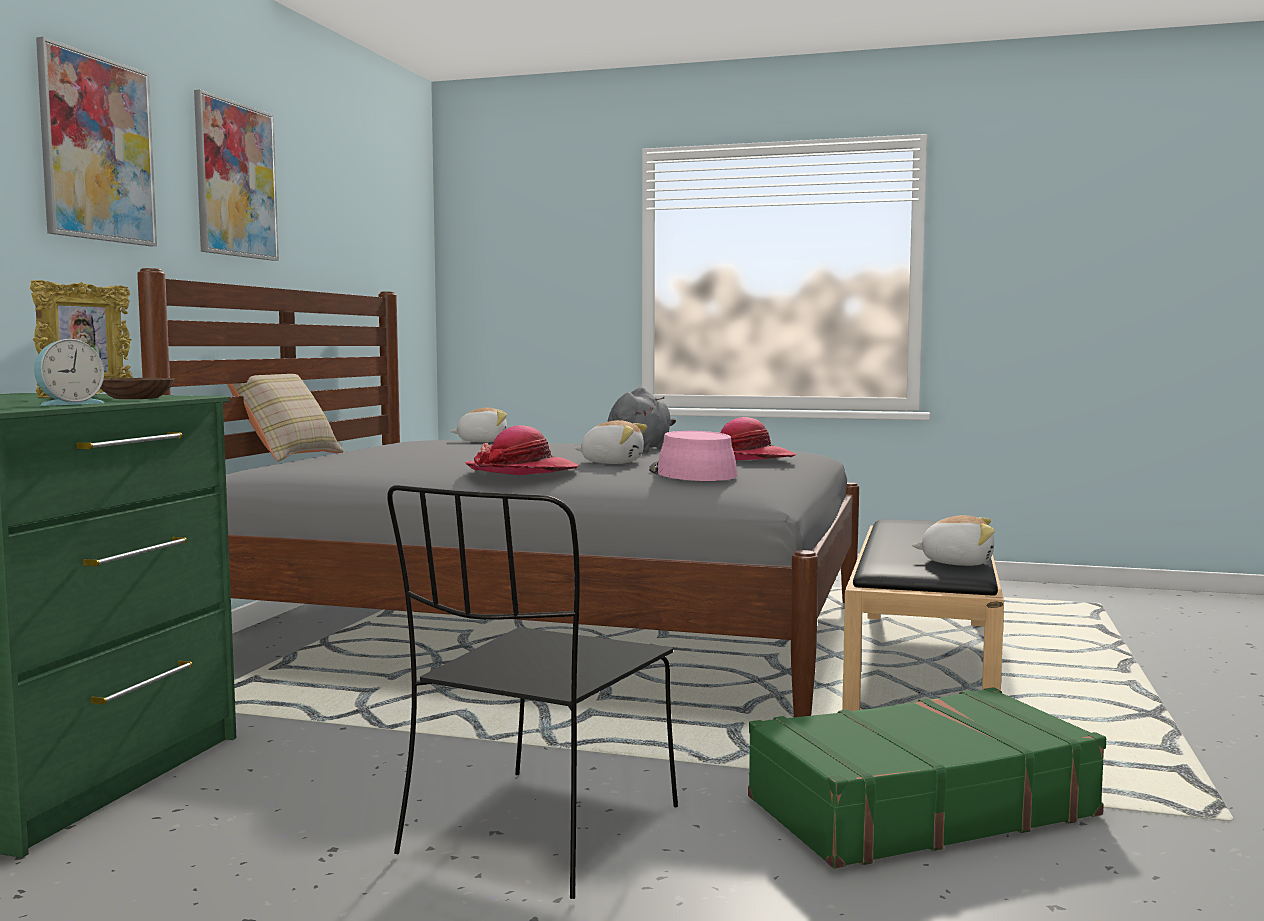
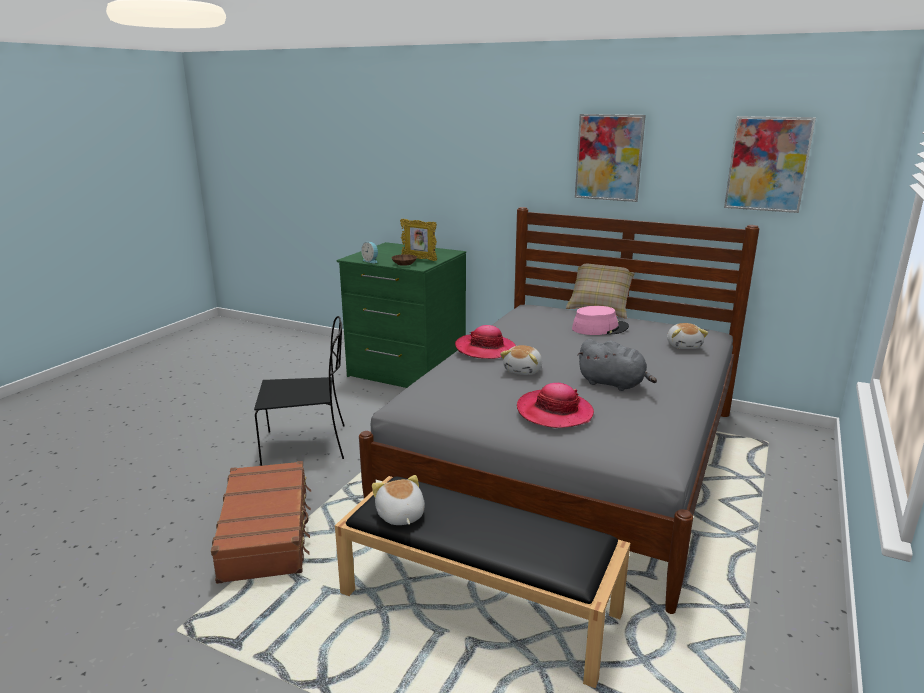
camera: 100 degrees right, 15 degrees up
(97, 149) = (514, 154): picture -> picture (768, 164)
(538, 833) = (307, 445): black chair -> black chair turned 135 degrees clockwise
(691, 474) = (461, 386): pink hat -> pink hat (600, 328)
(919, 807) = (267, 532): green suitcase -> brown suitcase
(957, 562) = (400, 515): plush toy -> plush toy turned 135 degrees clockwise

